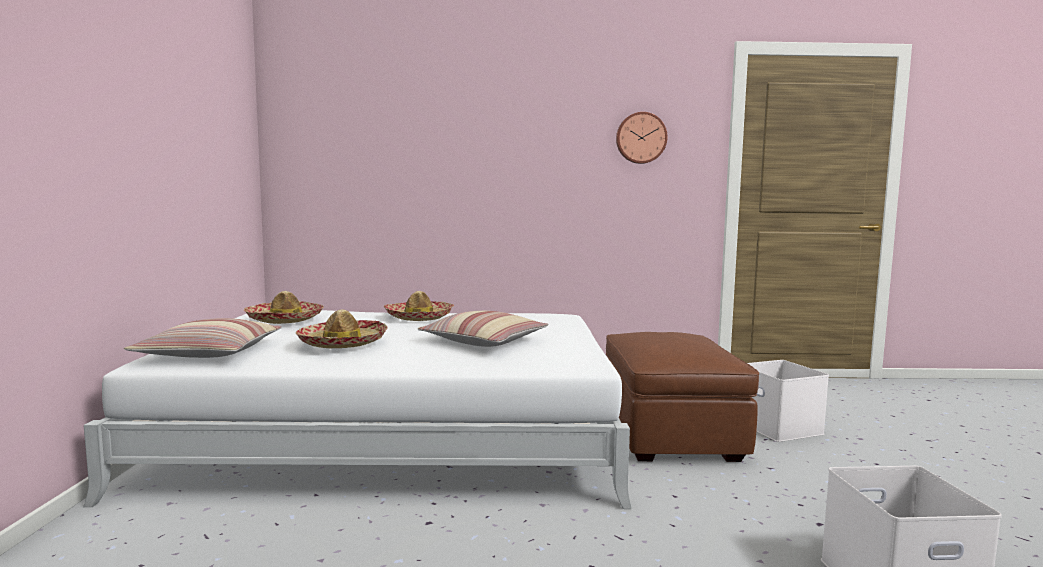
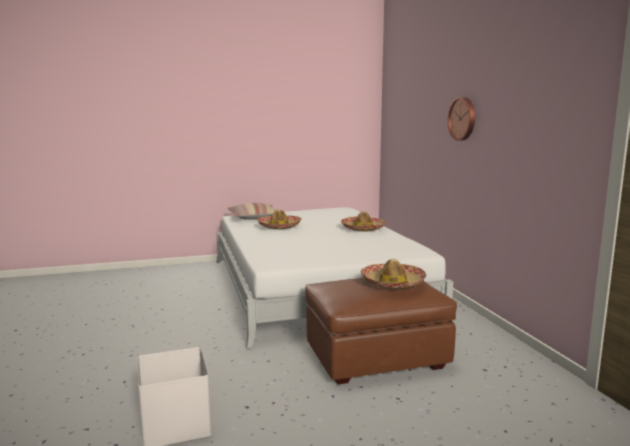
camera: 75 degrees right, 5 degrees up
(285, 320) = (318, 213): hat -> hat (392, 283)
(484, 341) = (309, 244): pillow -> none
(640, 138) = (540, 96): wall clock -> wall clock (463, 119)
(780, 427) = (438, 408): white storage box -> none

